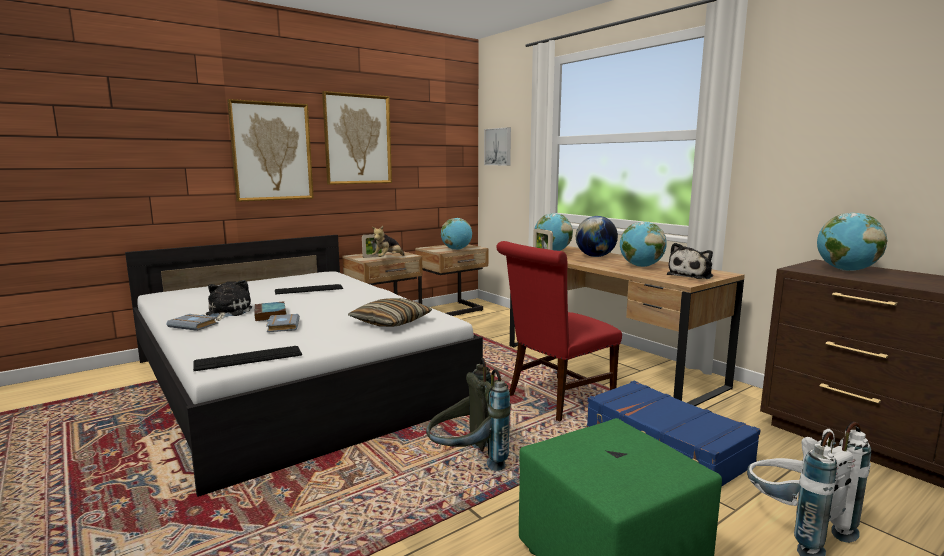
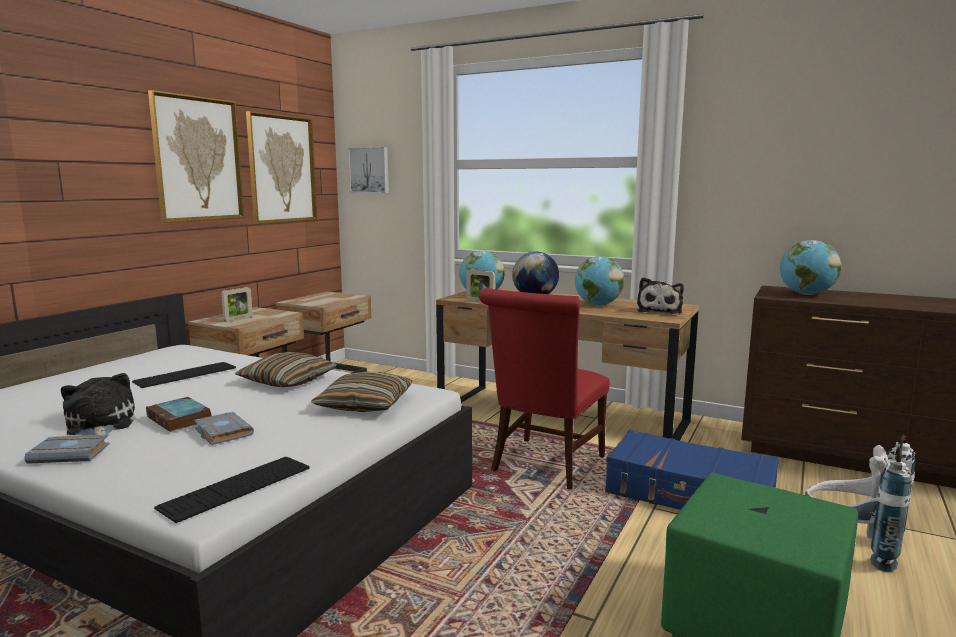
camera: 25 degrees left, 0 degrees up
(272, 151) = (81, 176): picture -> picture (282, 169)
(364, 301) = (288, 381): none -> pillow
(388, 259) = (263, 320): plush toy -> none
(456, 249) = (335, 300): globe -> none
(467, 463) = (521, 561): grey backpack -> none

